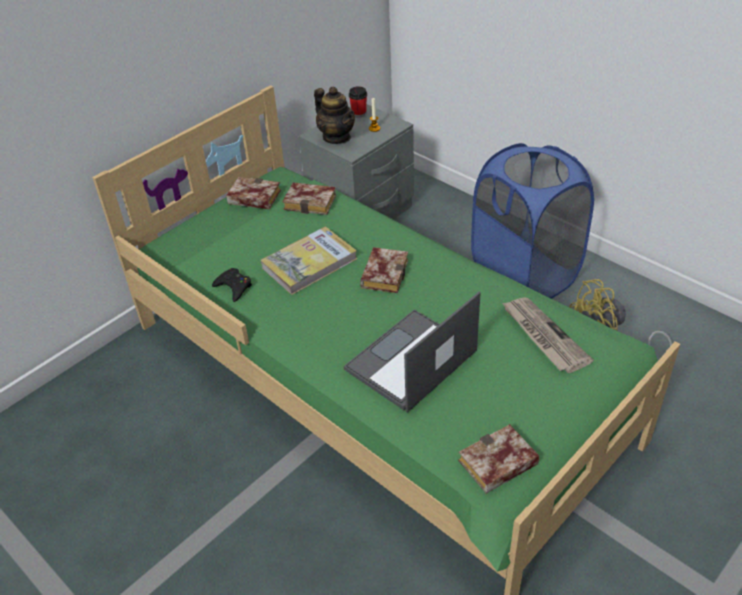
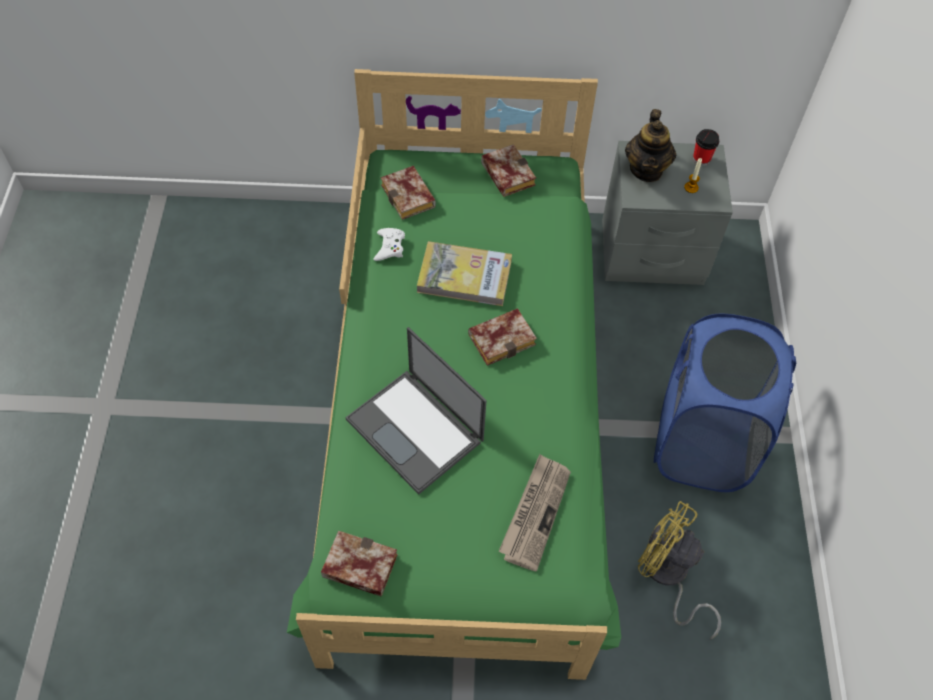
camera: 45 degrees right, 15 degrees up
(234, 287) = (389, 247): black game controller -> white game controller
(312, 202) = (543, 219): book -> book (410, 197)
(410, 361) = (416, 431): laptop -> laptop turned 135 degrees counterclockwise

